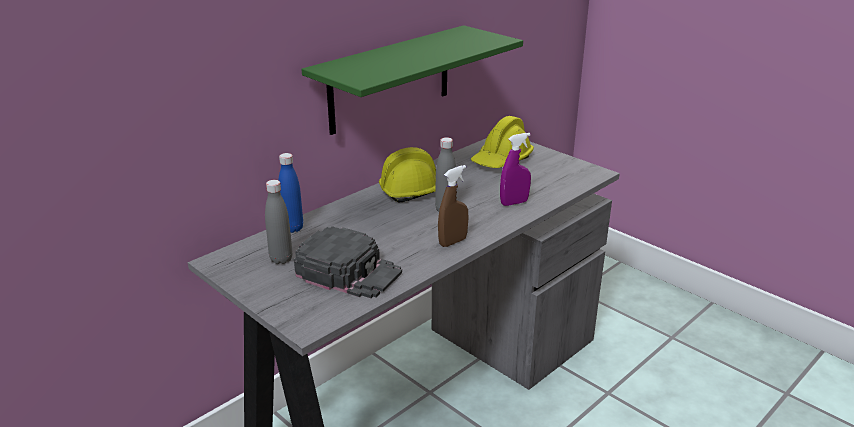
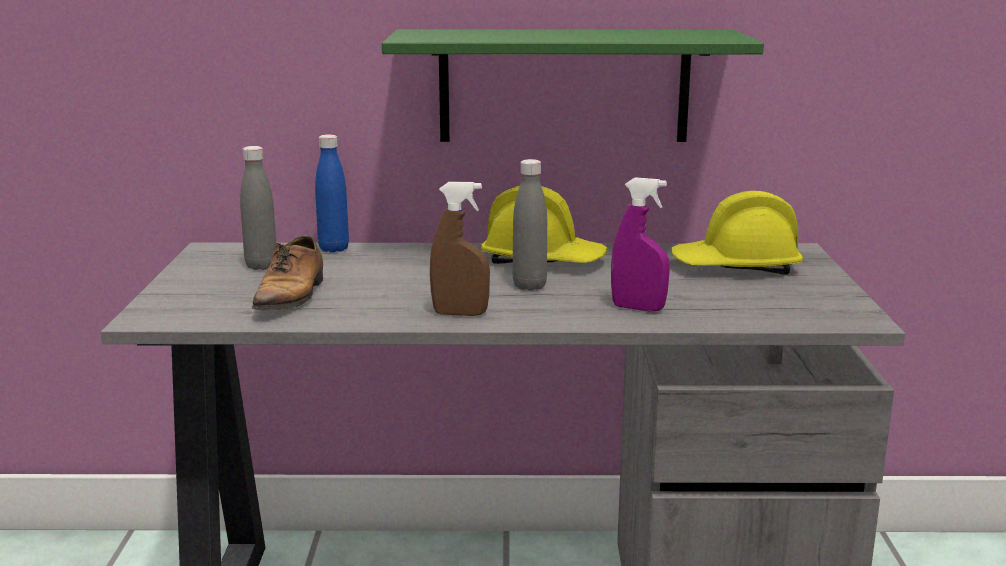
camera: 45 degrees right, 10 degrees down
(349, 271) = (291, 296): black cap -> shoe

